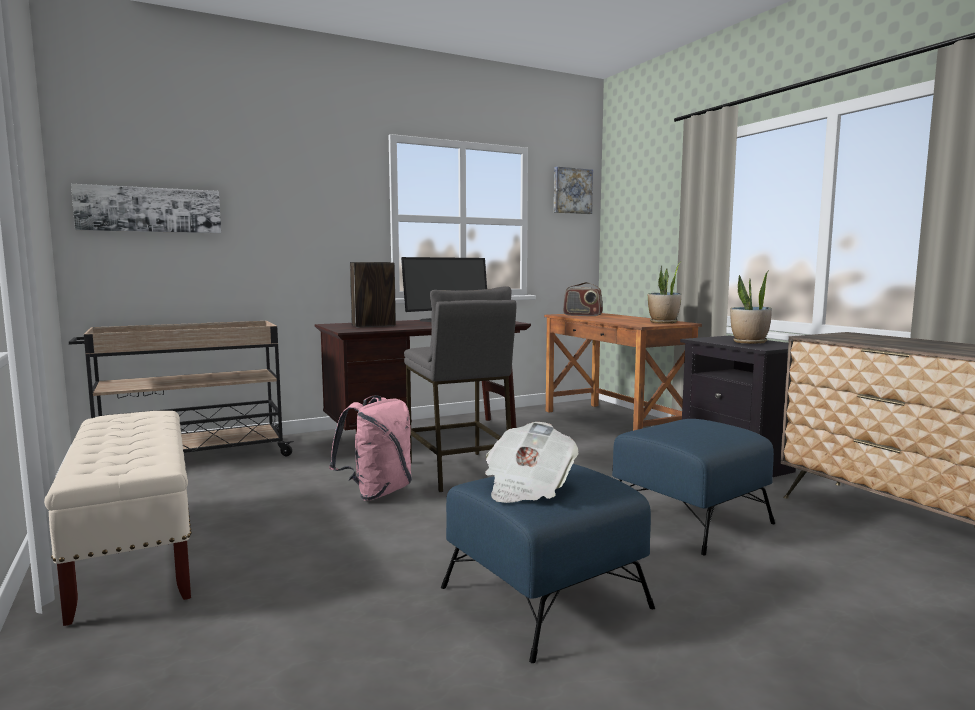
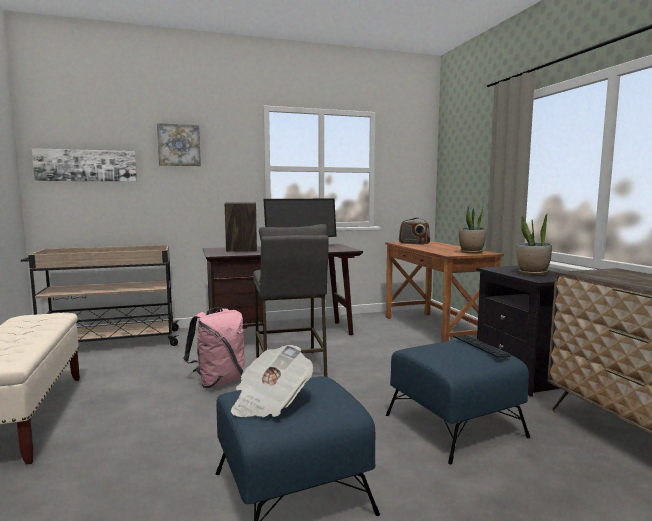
camera: 10 degrees right, 0 degrees up
(572, 191) = (412, 145): picture -> picture (179, 145)
(715, 424) = (480, 347): none -> keyboard

